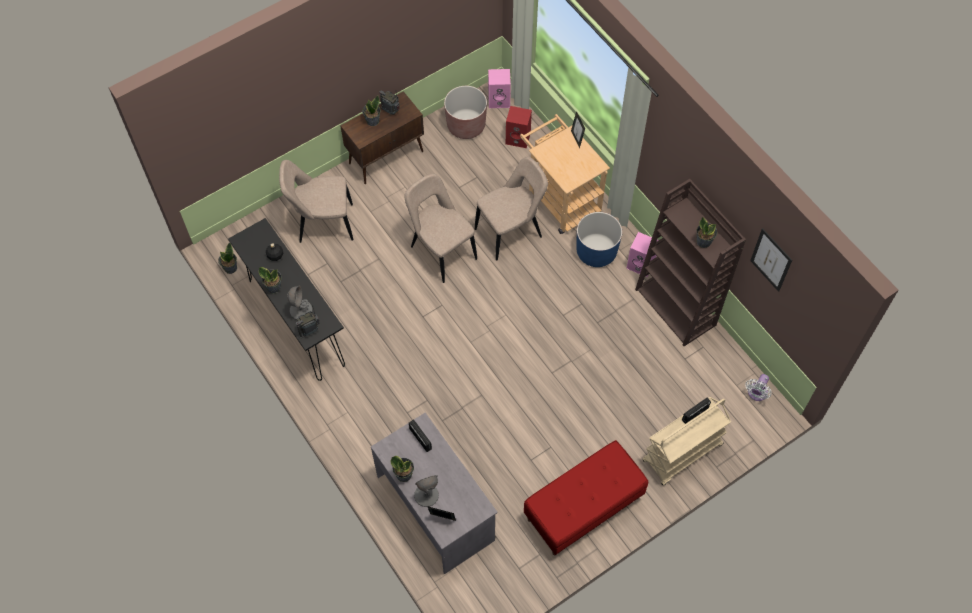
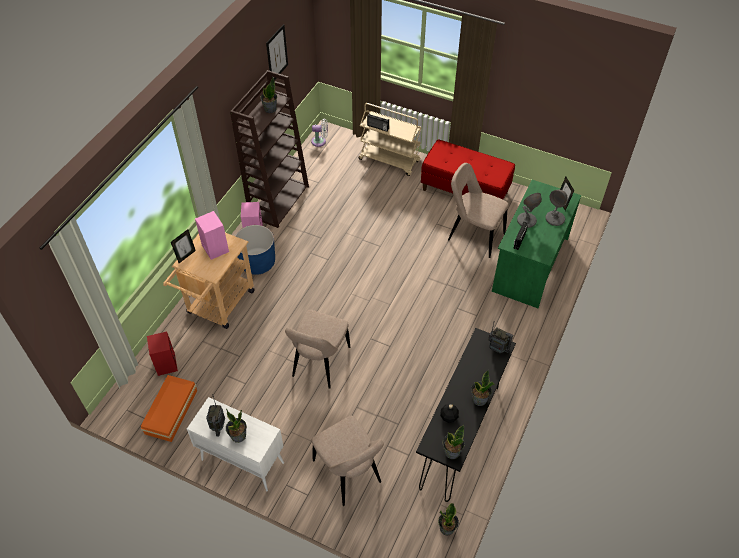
camera: 120 degrees left, 10 degrees down
(301, 310) = (484, 365): grey table lamp -> grey table lamp (526, 220)
(386, 157) = (241, 461): brown cabinet -> white cabinet
(404, 474) = (552, 237): potted plant -> potted plant (451, 452)
(436, 507) = (529, 264): grey desk -> green desk
(466, 125) = (170, 412): brown planter -> orange storage box
(499, 100) = (125, 400): pink speaker -> pink speaker (214, 248)
(511, 232) = (271, 324): beige chair -> beige chair (473, 236)

